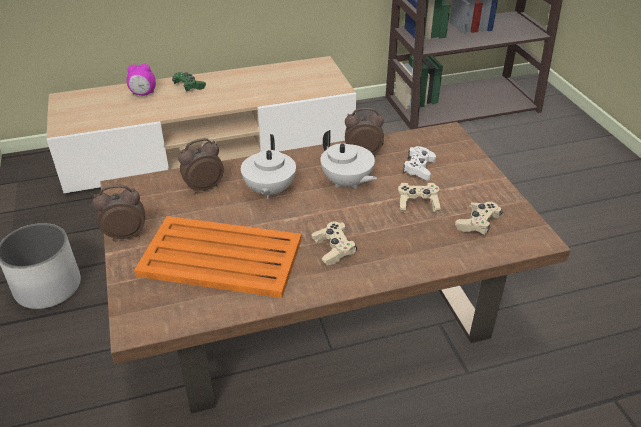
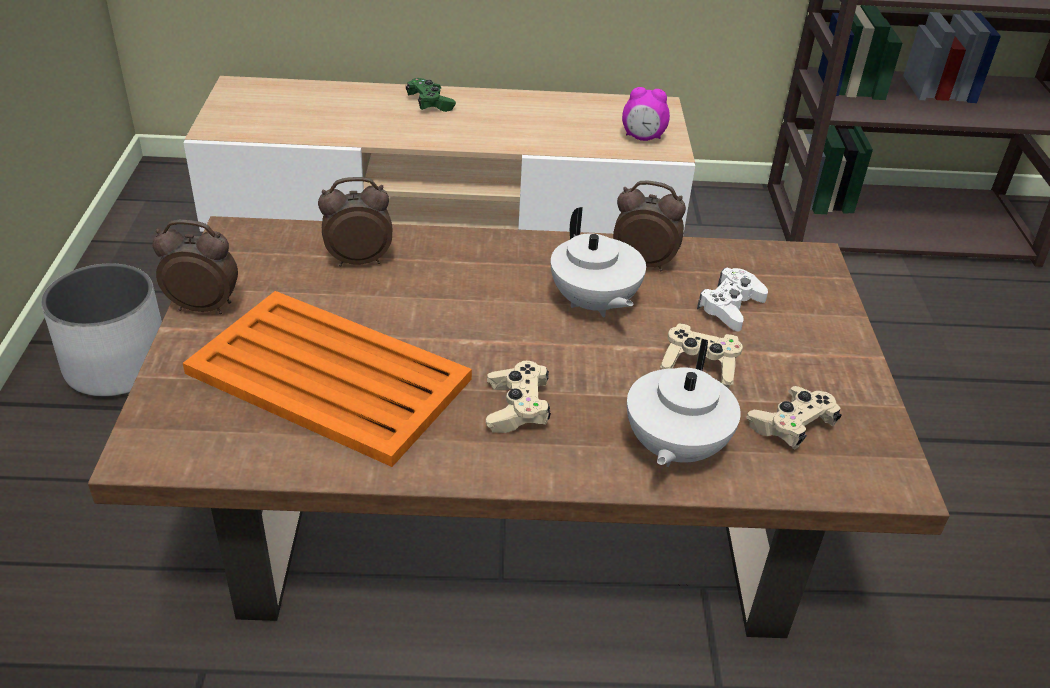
camera: 15 degrees right, 0 degrees up
(143, 94) = (356, 102): alarm clock -> alarm clock (642, 138)
(269, 191) = (458, 288): white teapot -> white teapot (673, 448)

